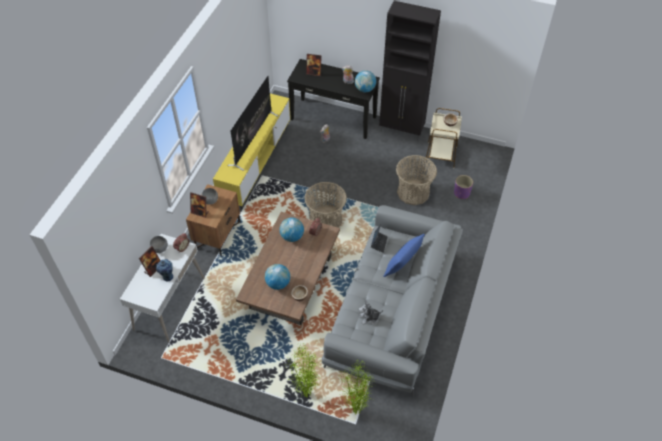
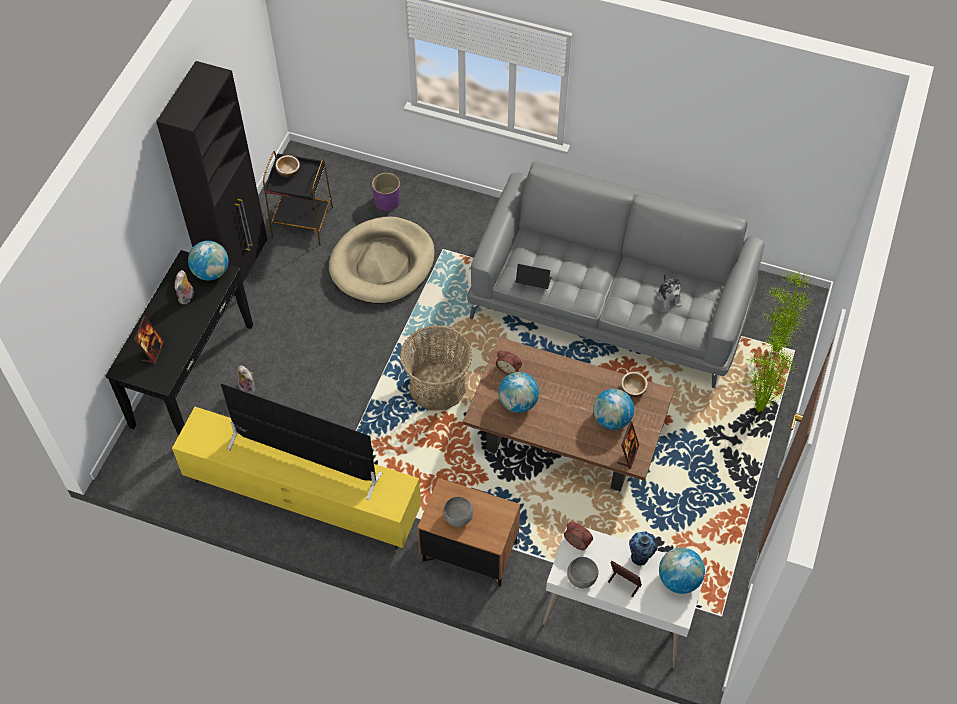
camera: 90 degrees left, 5 degrees up
(151, 295) = (678, 579): none -> globe
(200, 212) = (485, 532): picture frame -> picture frame (628, 455)
(402, 267) = (577, 255): blue pillow -> none
(413, 192) = (382, 263): basket -> beige dog bed
(441, 155) = (302, 221): beige side table -> black side table

